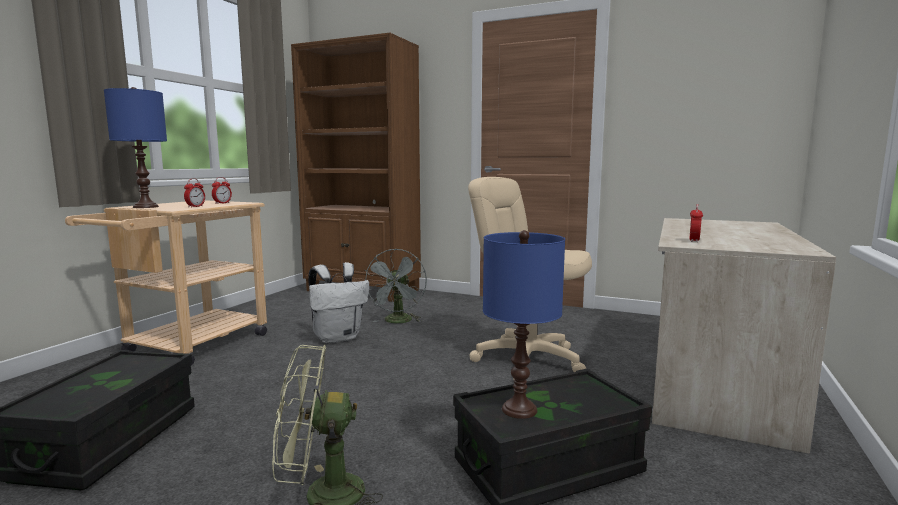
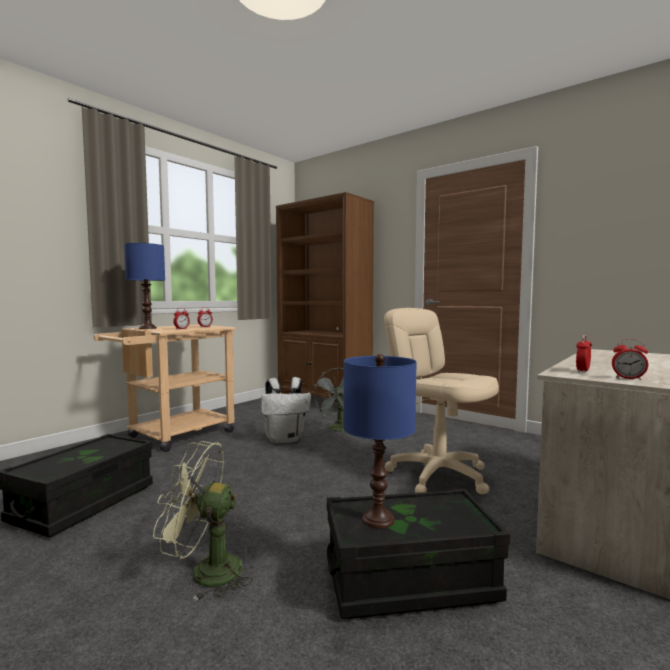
camera: 15 degrees right, 5 degrees down
(741, 246) = (628, 378): none -> alarm clock

